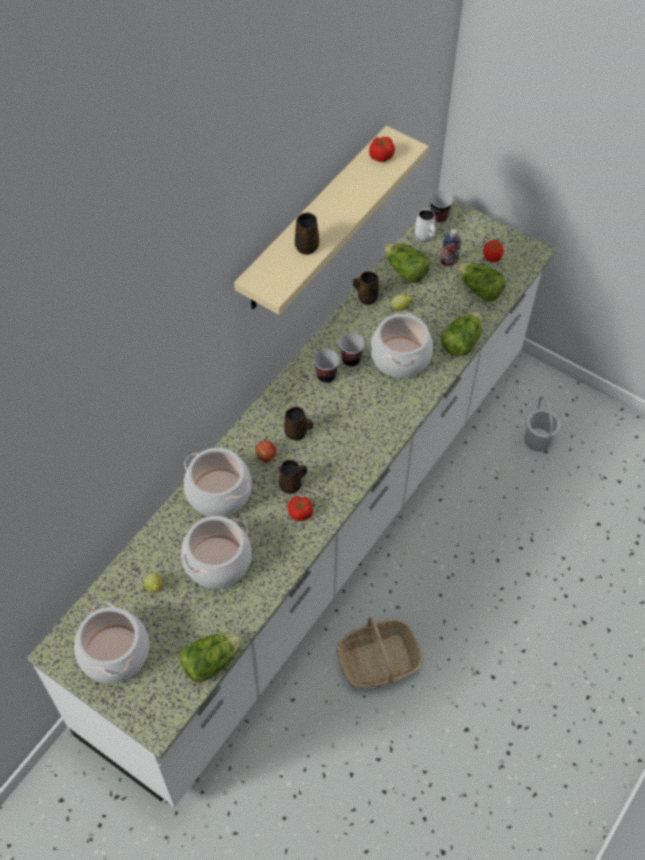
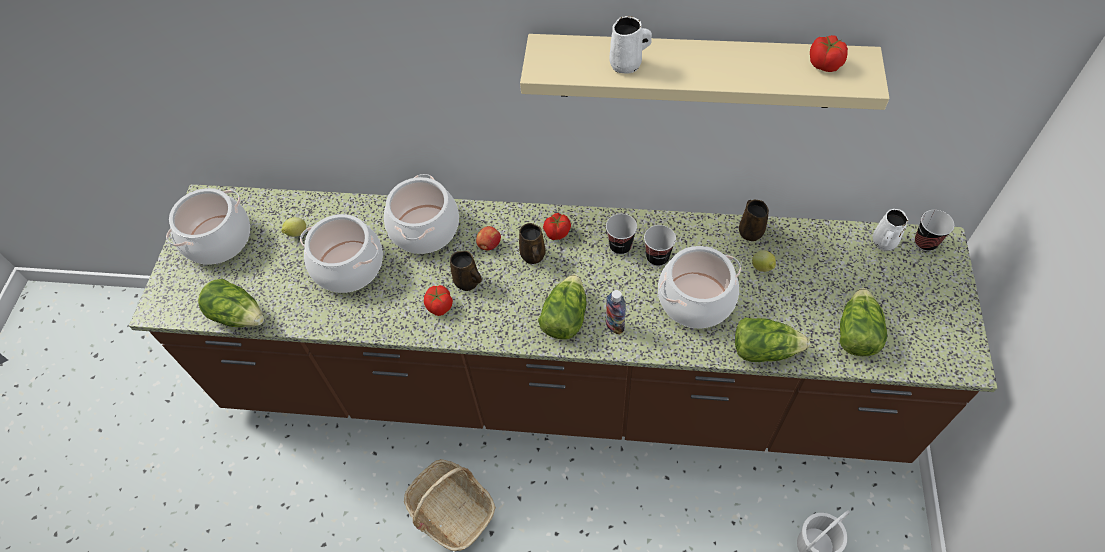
camera: 65 degrees right, 0 degrees up
(307, 245) = (627, 64): brown mug -> white mug
(320, 531) = (560, 385): white counter -> brown counter
(405, 271) = (817, 248): lettuce -> lettuce (564, 317)
(449, 261) = (869, 282): bottle -> bottle (614, 325)
(491, 257) = (917, 323): tomato -> tomato (557, 233)

